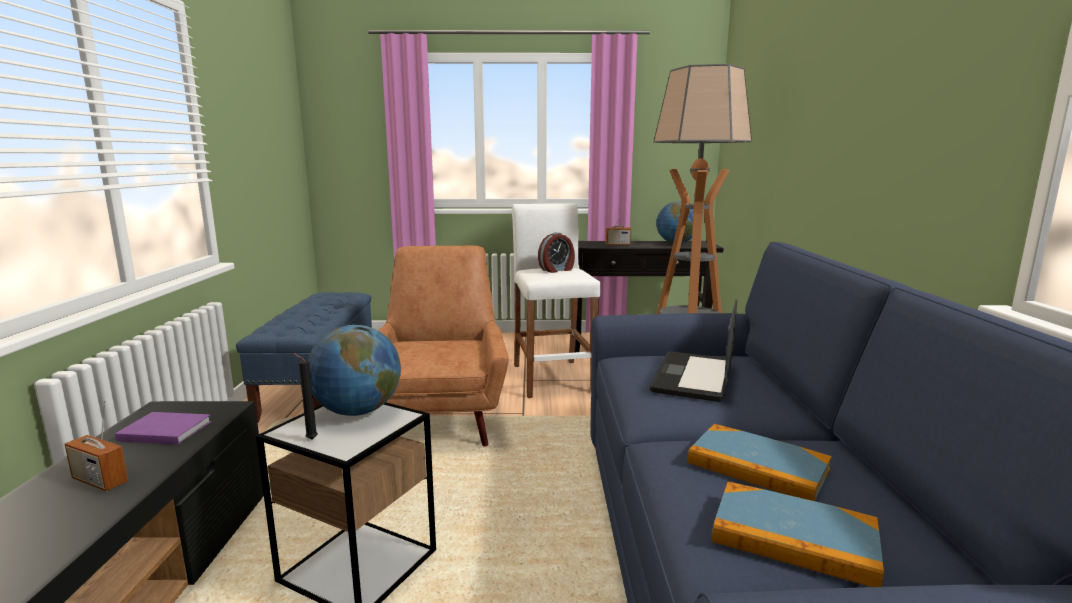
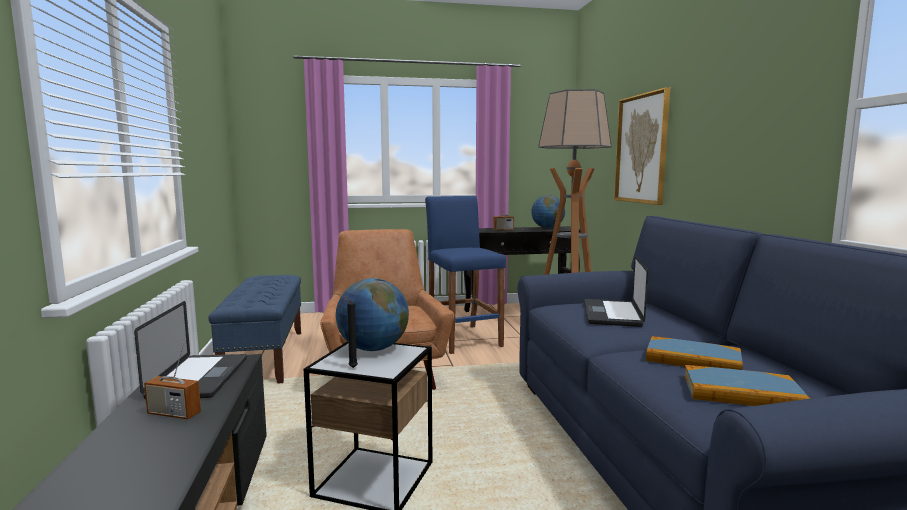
camera: 10 degrees left, 5 degrees down
(164, 430) = (199, 378): purple book -> laptop
(552, 378) = (463, 338): white stool -> blue stool
(557, 270) = (467, 248): alarm clock -> none
(790, 145) = (642, 149): none -> picture

